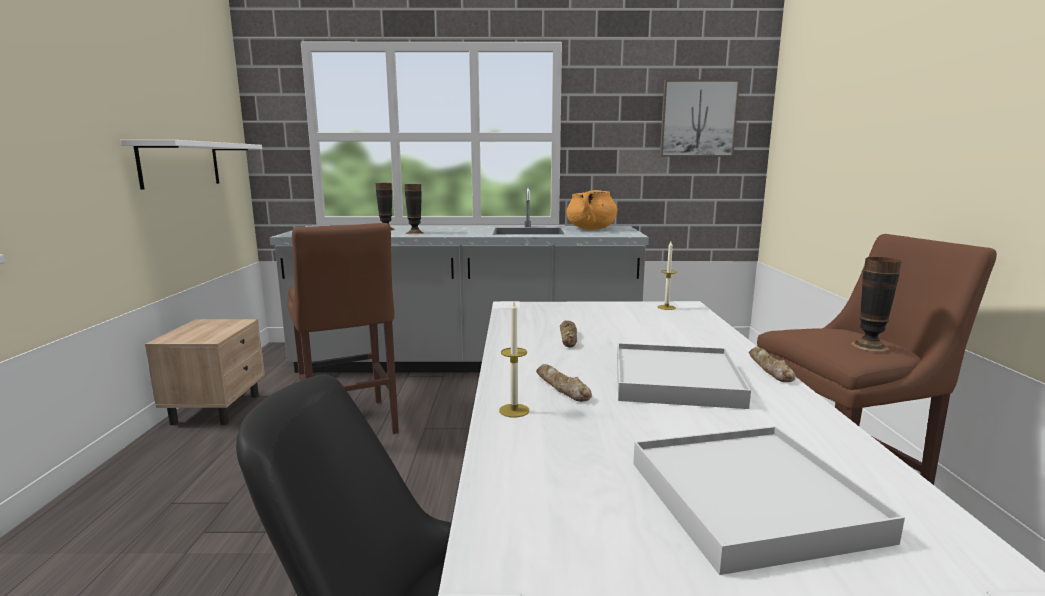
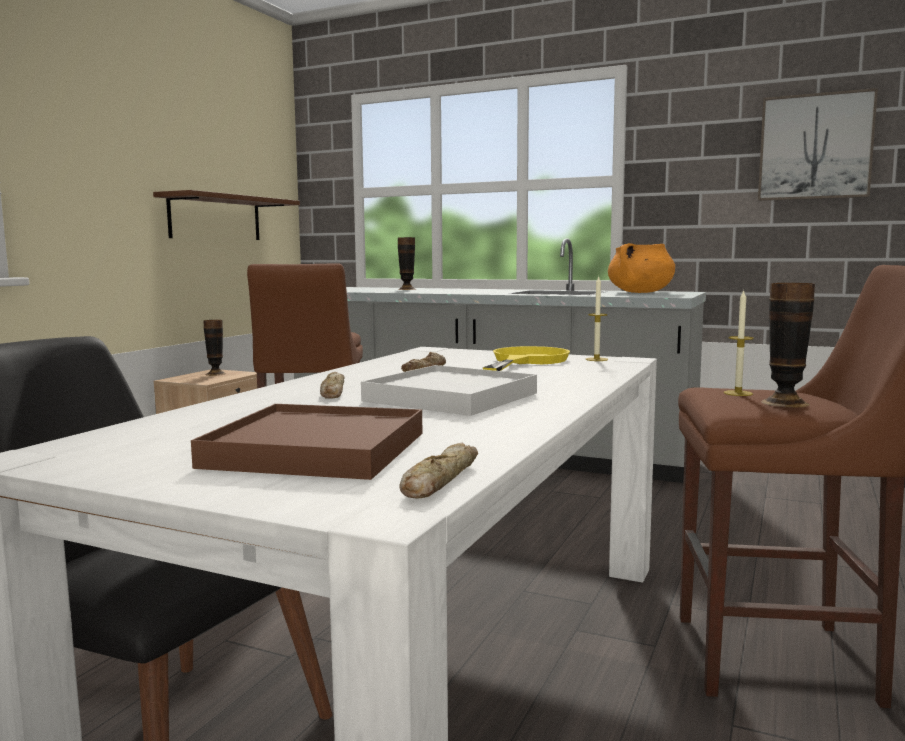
camera: 25 degrees right, 5 degrees down
(180, 164) = (215, 218): white shelf -> brown shelf
(415, 233) = (427, 291): vase -> vase (215, 374)
(514, 410) = (260, 397): candle -> candle (738, 393)
(621, 316) = (525, 361): none -> yellow frying pan
(751, 500) = (317, 450): white tray -> brown tray
(769, 369) = (575, 400): bread -> bread (439, 480)

